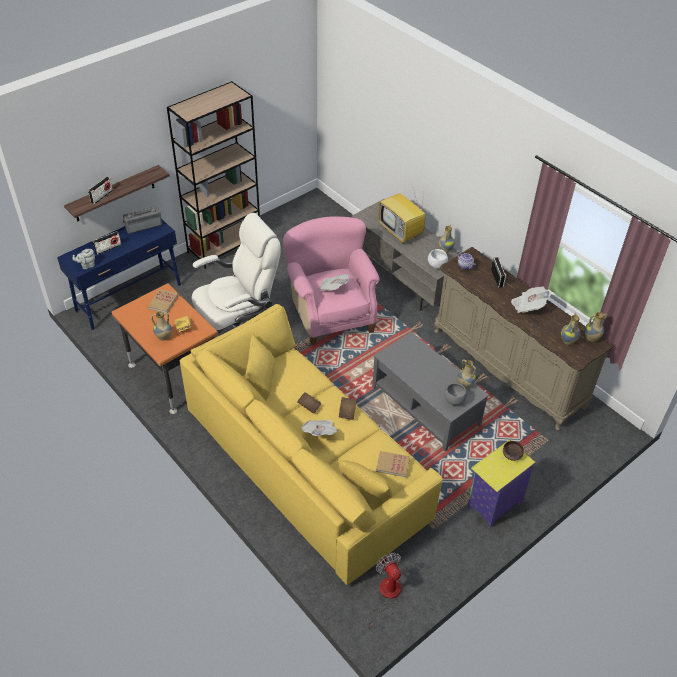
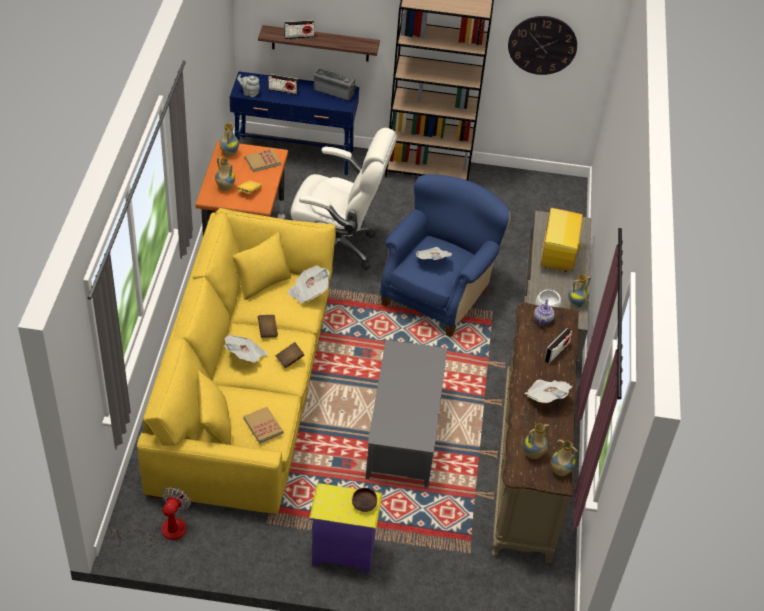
camera: 45 degrees right, 0 degrees up
(270, 103) = (542, 45): none -> wall clock
(298, 363) = (308, 292): none -> newspaper
(331, 313) = (437, 292): pink armchair -> blue armchair
(454, 400) = (396, 430): grey bowl -> none
(464, 385) = (424, 427): vase -> vase (229, 153)

